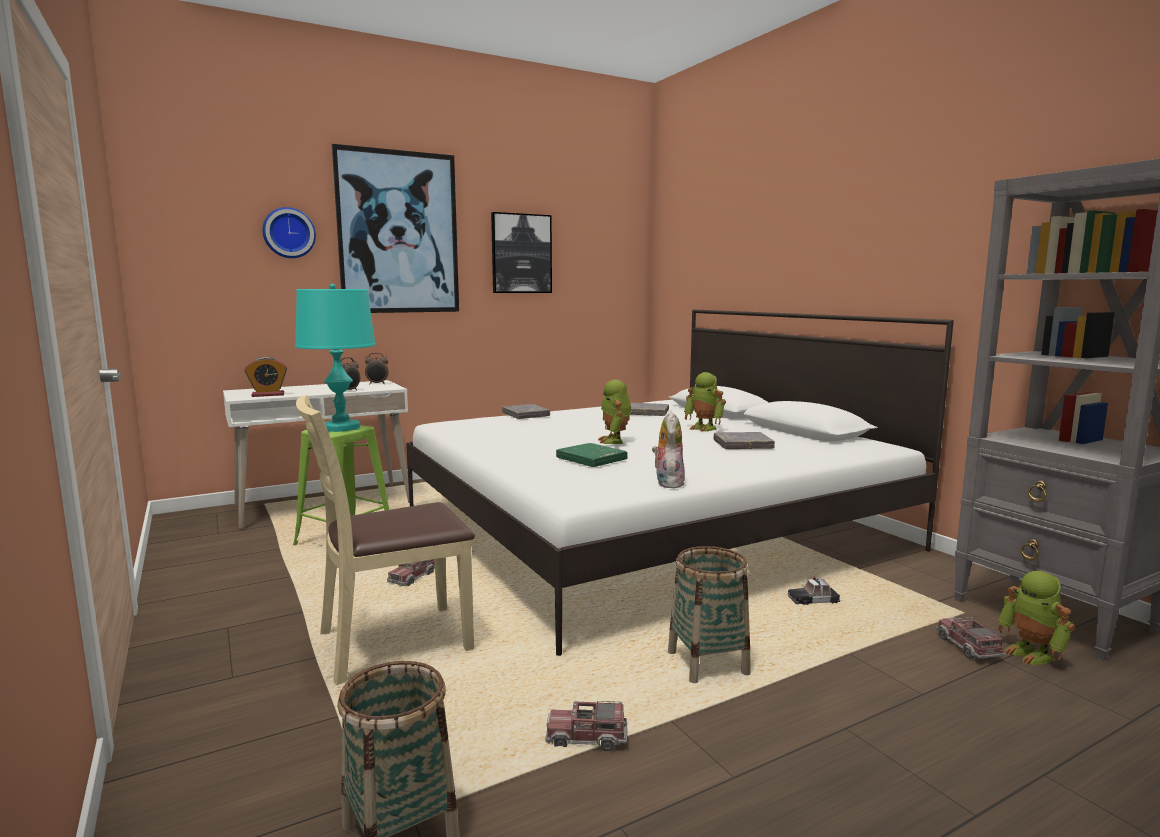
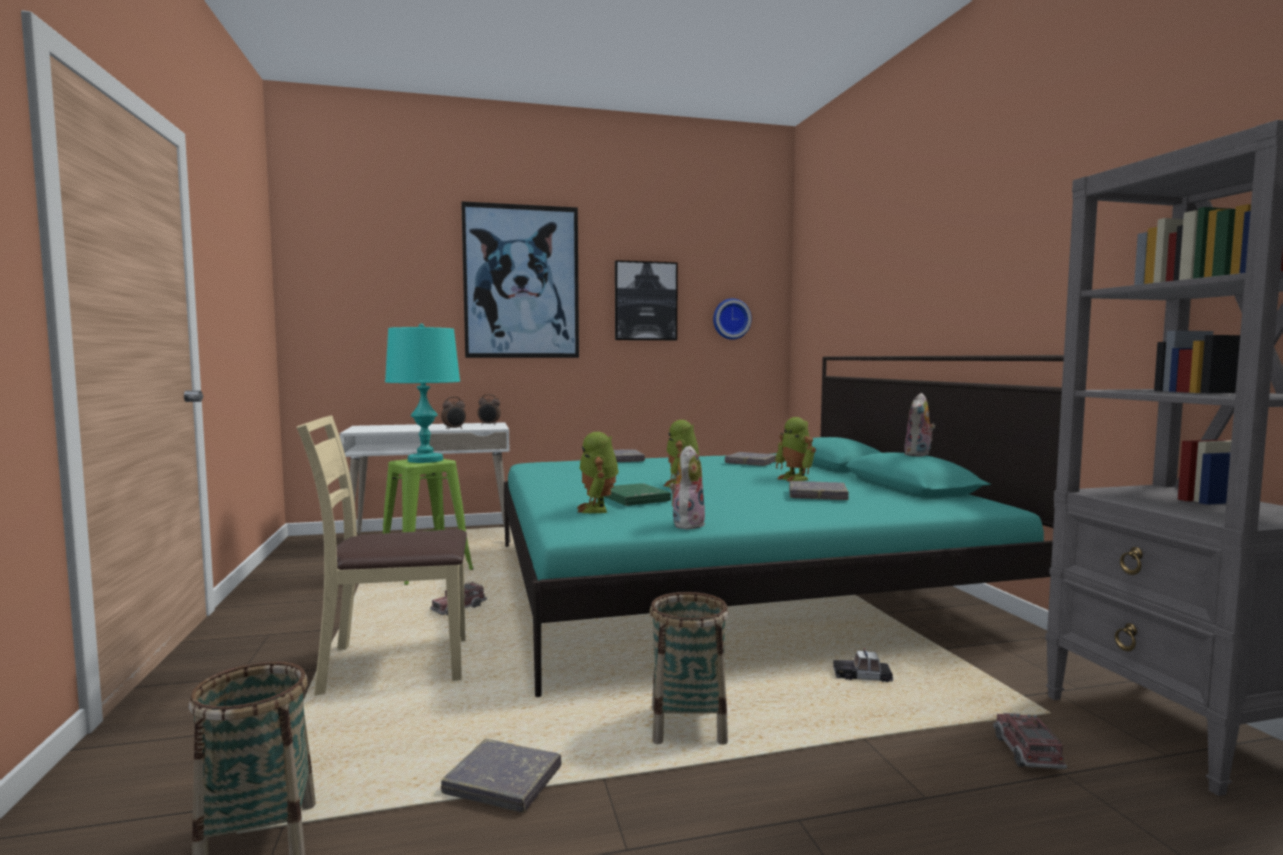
camera: 15 degrees right, 5 degrees down
(268, 395) = (381, 429): alarm clock -> none
(289, 233) = (419, 283): wall clock -> wall clock (731, 319)
(586, 738) = (503, 781): toy truck -> grey book
(648, 527) = (727, 584): white bed -> turquoise bed
(812, 403) = (918, 455): none -> plush toy
(1031, 654) = (1113, 773): toy robot -> toy robot (598, 509)

